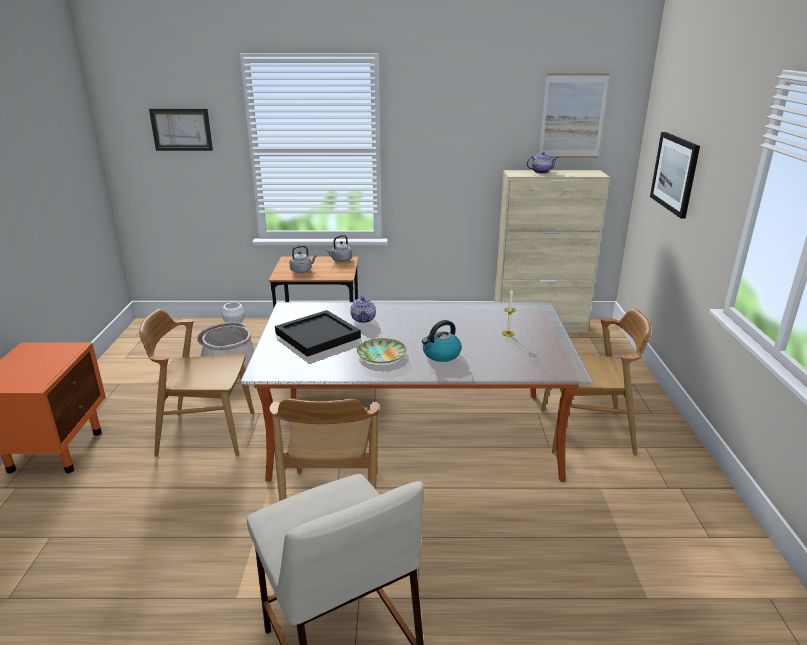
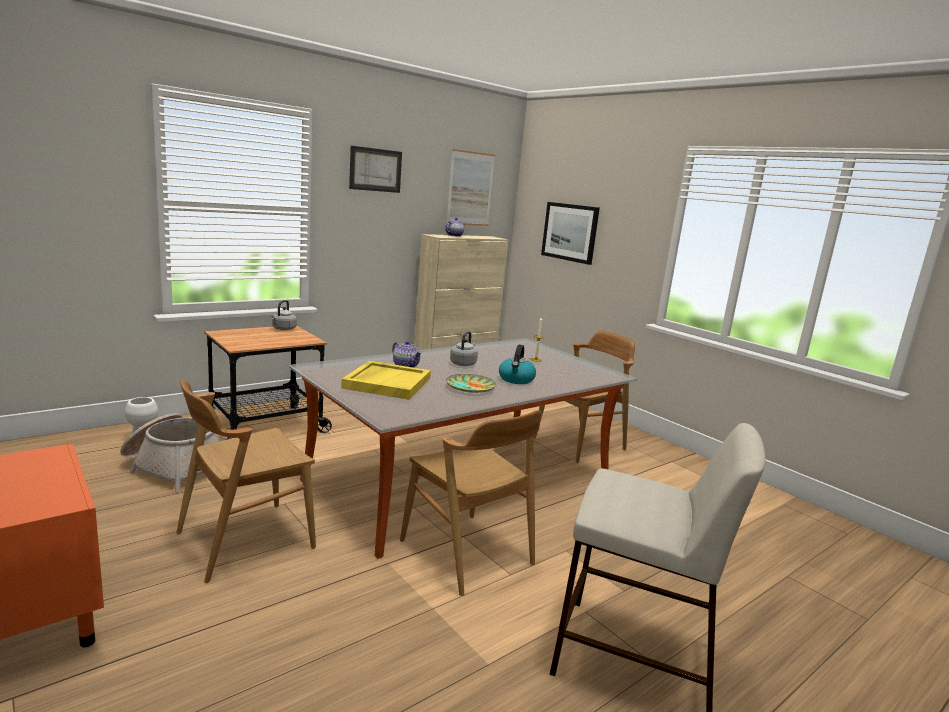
camera: 40 degrees left, 10 degrees down
(181, 129) = (56, 169): picture -> picture (375, 170)
(302, 270) = (256, 340): grey kettle -> grey kettle (463, 364)
(318, 335) = (387, 383): black tray -> yellow tray

